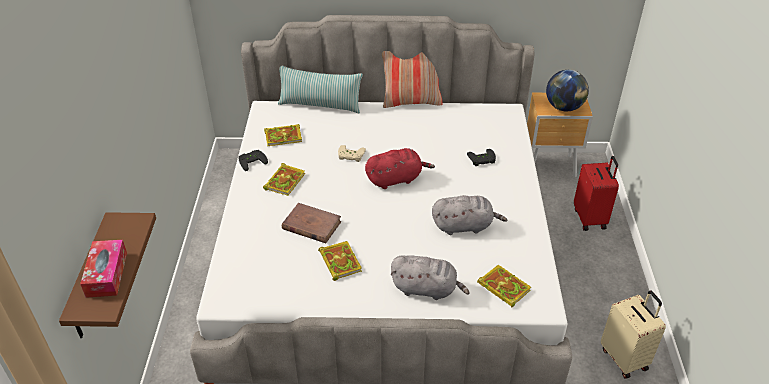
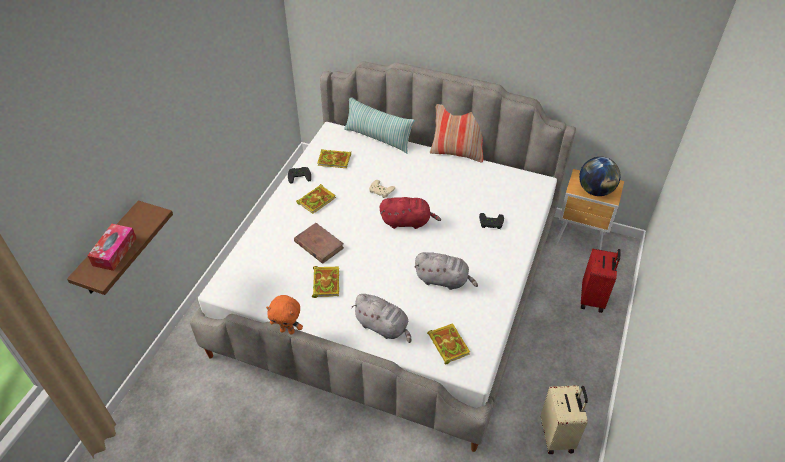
camera: 20 degrees right, 5 degrees up
(327, 321) = (288, 330): none -> orange plush toy

